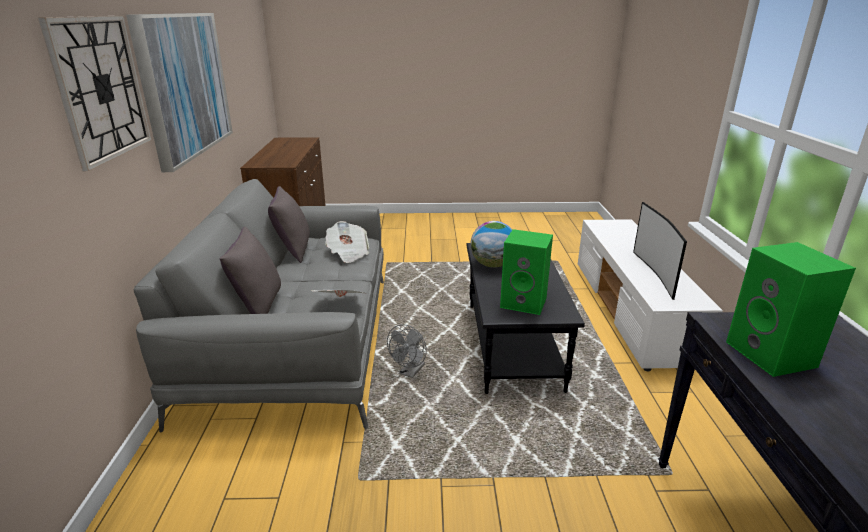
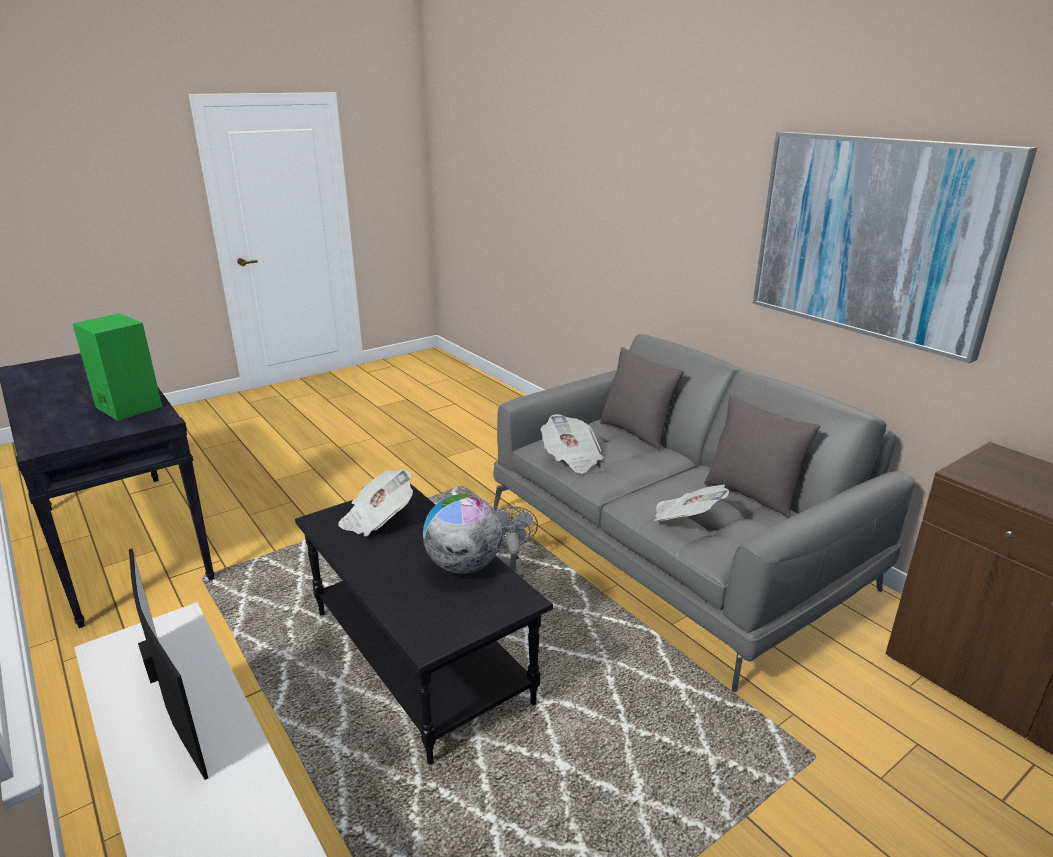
camera: 145 degrees right, 0 degrees up
(101, 88) = (713, 190): wall clock -> none
(525, 302) = (377, 519): green speaker -> newspaper

